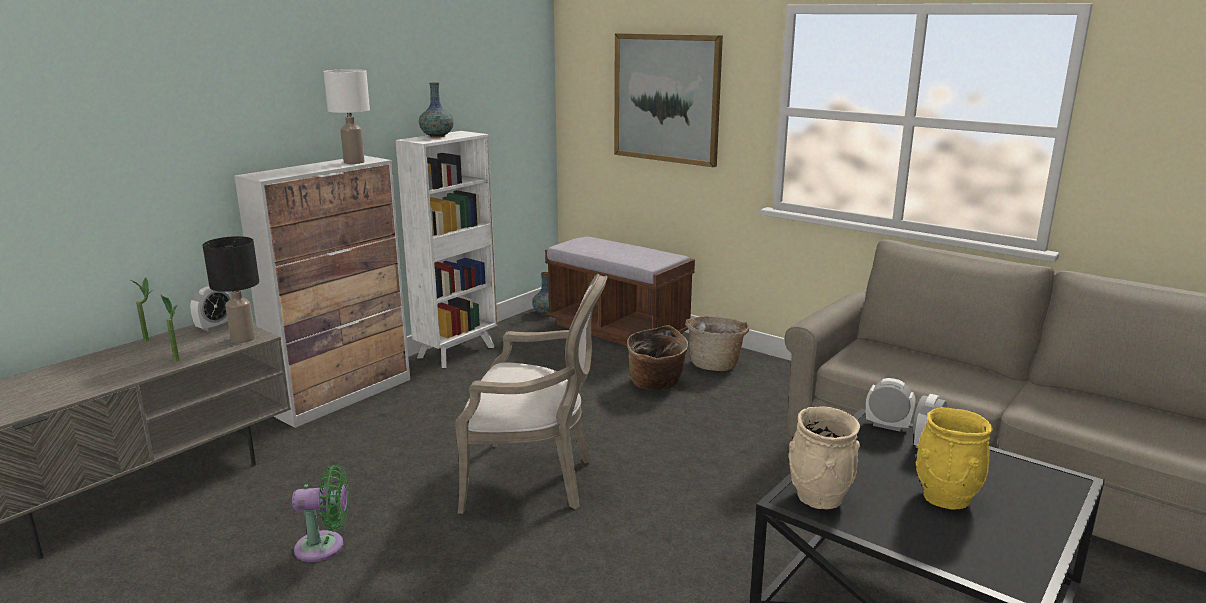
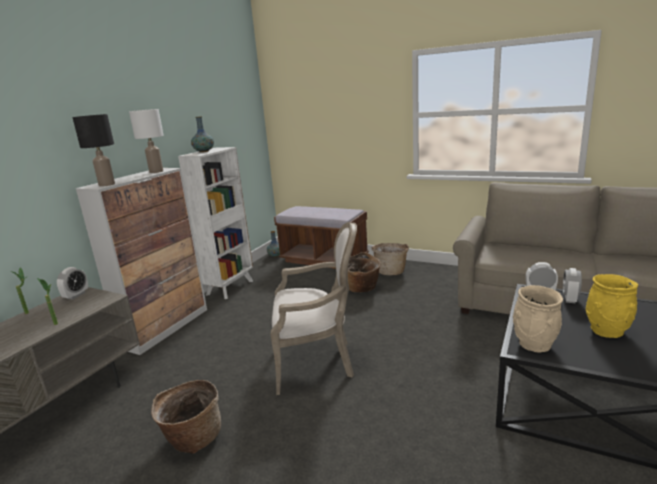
camera: 10 degrees left, 0 degrees up
(243, 339) = (101, 301): black table lamp -> black table lamp (107, 185)
(325, 547) = (192, 438): green fan -> basket
(666, 98) = (339, 116): picture -> none

